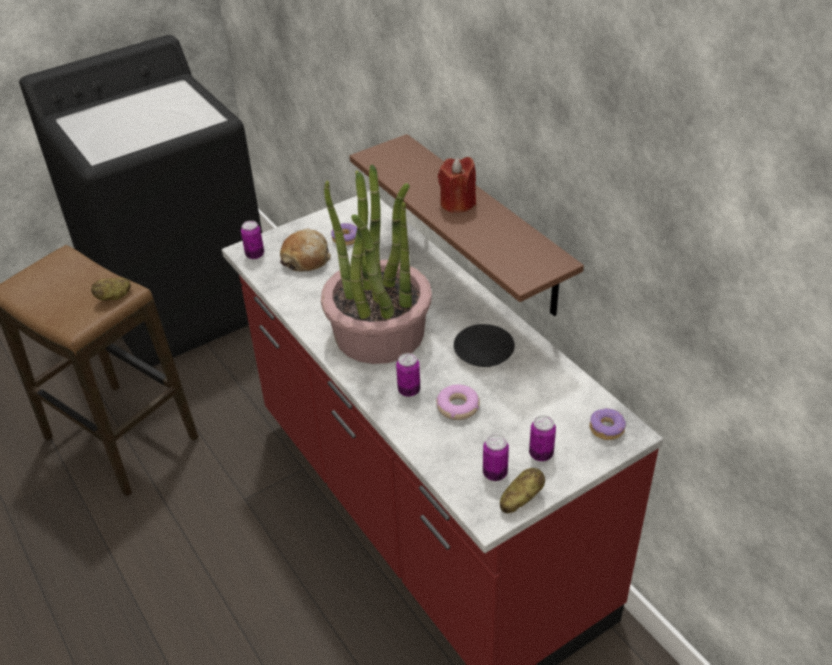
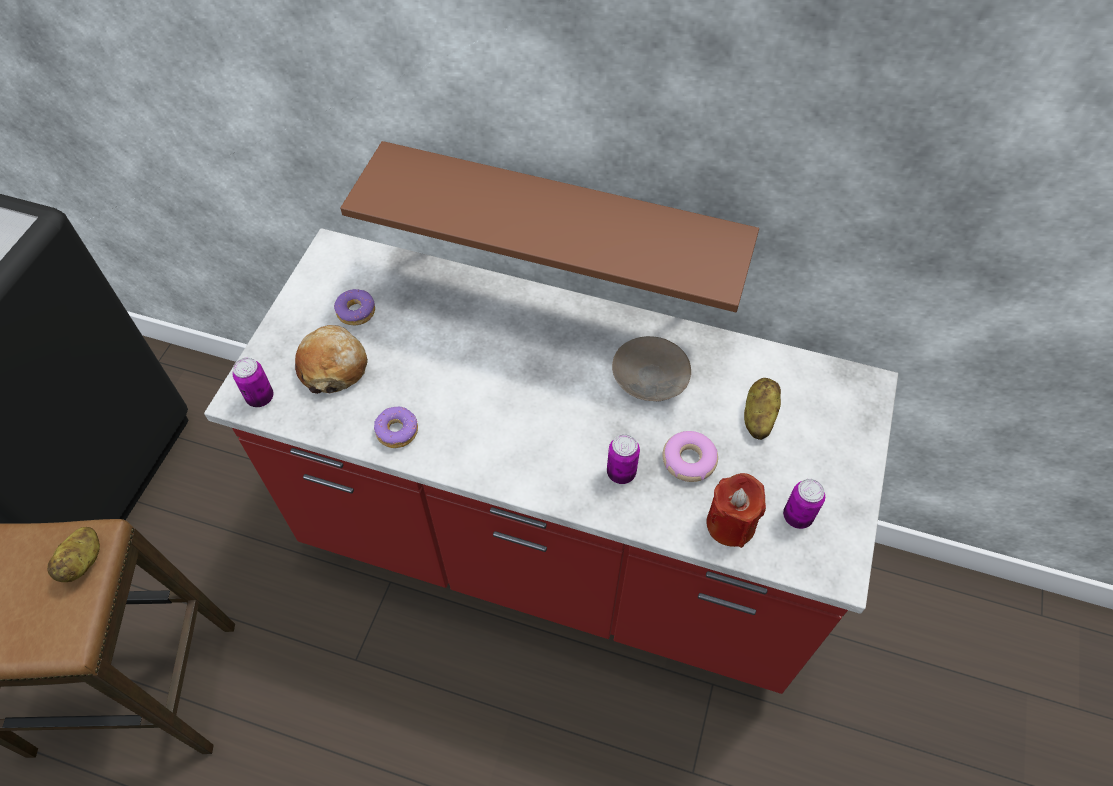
camera: 40 degrees left, 15 degrees up
(379, 334) = (519, 419): potted plant -> none
(457, 203) = (546, 214): red candle -> red candle (730, 524)
(483, 352) = (651, 376): black plate -> beige plate
(520, 499) = (847, 530): potato -> potato (758, 417)
(541, 454) = (816, 464): can -> none
(606, 428) = (844, 394): donut -> donut (397, 431)

